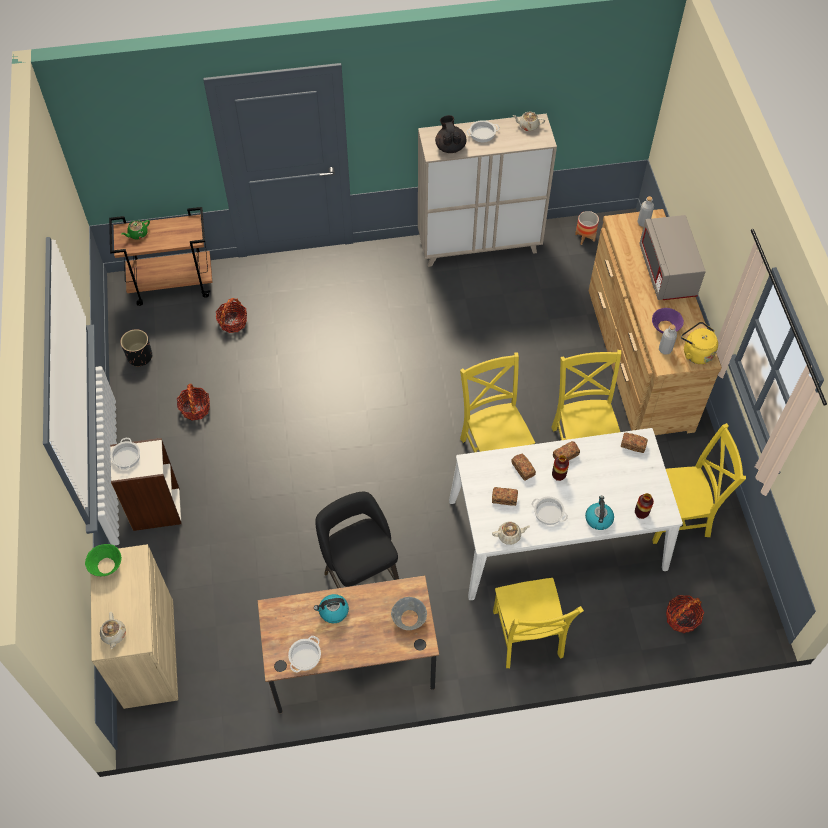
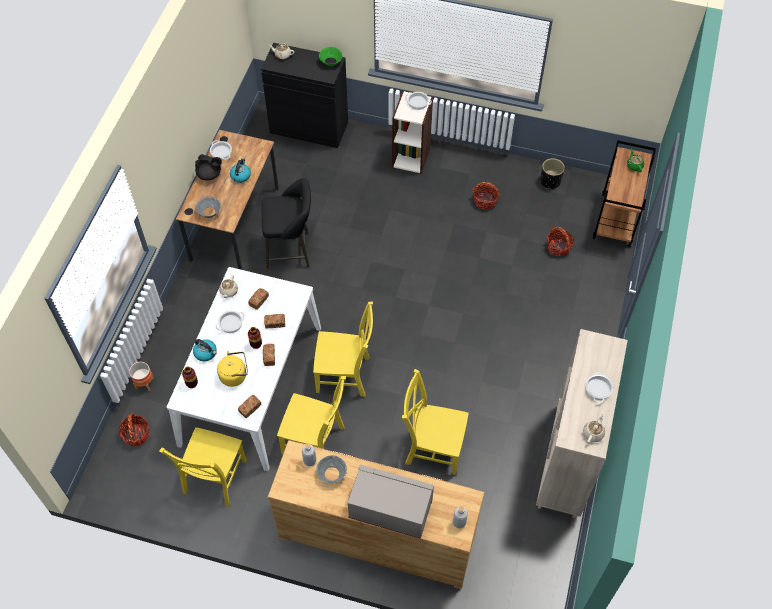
camera: 115 degrees right, 0 degrees up
(149, 653) = (309, 127): beige cabinet -> black cabinet
(450, 147) = (591, 355): black teapot -> black teapot (210, 175)
(527, 637) = (188, 329): yellow chair -> yellow chair (432, 447)
(585, 237) = (539, 563): planter -> planter (144, 383)
(665, 327) = (332, 473): purple bowl -> grey bowl
(696, 352) = (293, 484): yellow kettle -> yellow kettle (235, 375)

